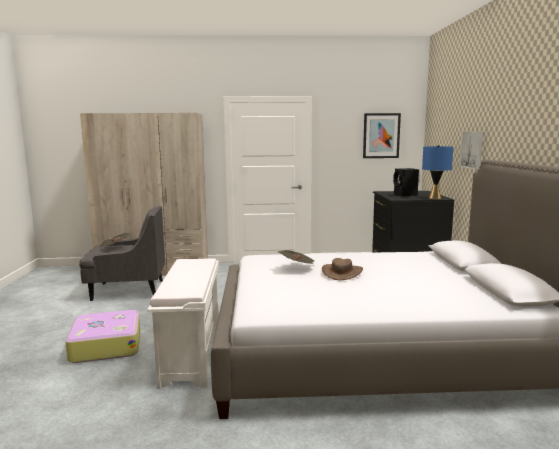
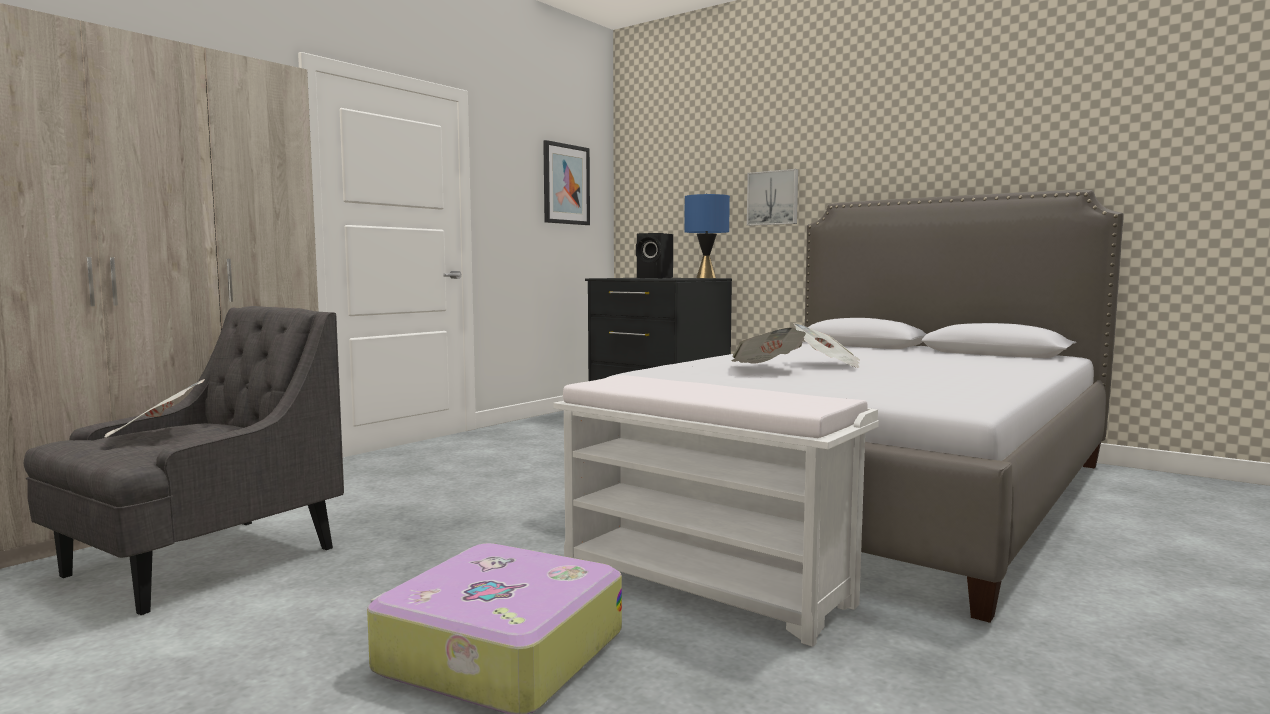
camera: 50 degrees left, 5 degrees down
(342, 273) = (827, 365): brown hat -> newspaper

